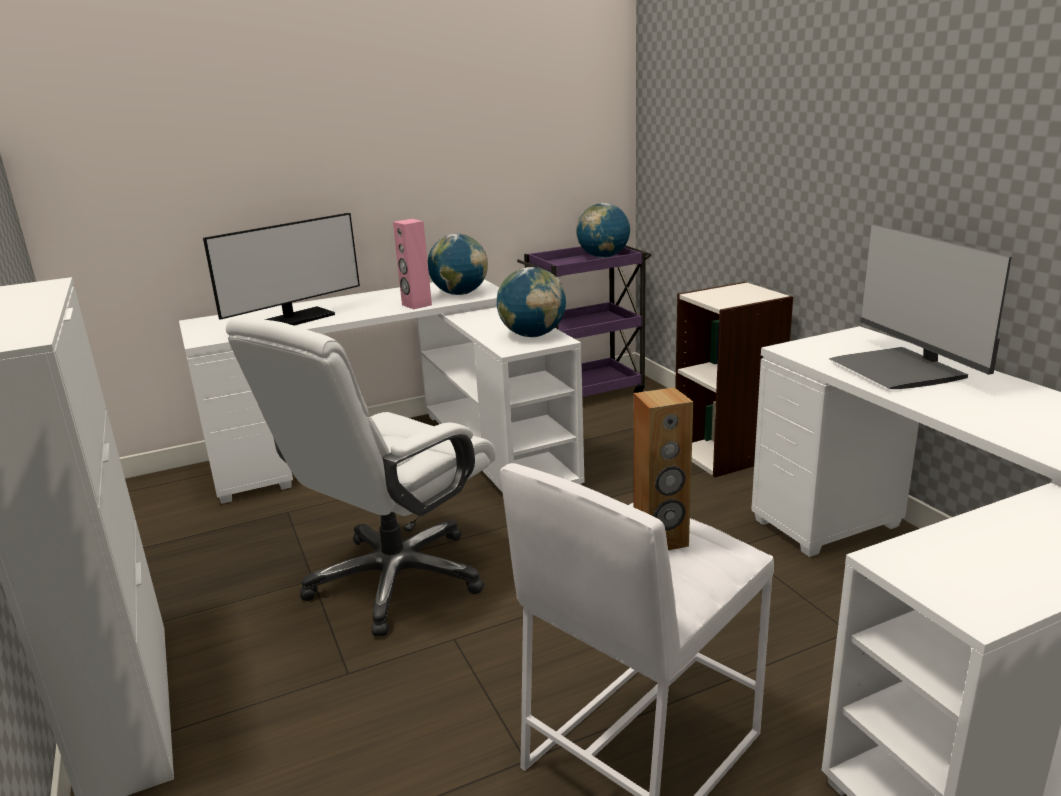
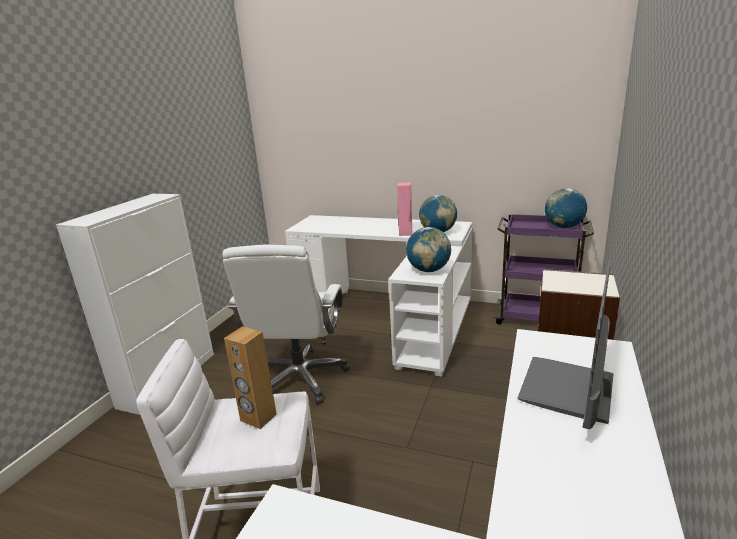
camera: 45 degrees right, 0 degrees up
(293, 320) = (343, 227): monitor -> none
(395, 580) = (300, 378): white office chair -> white office chair turned 75 degrees counterclockwise

